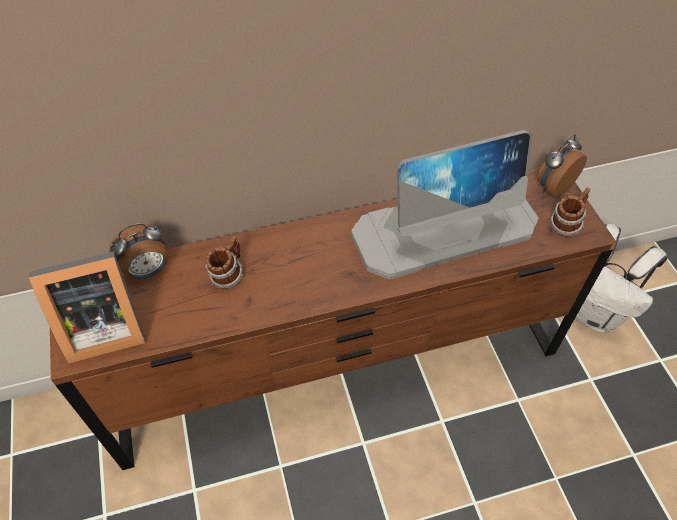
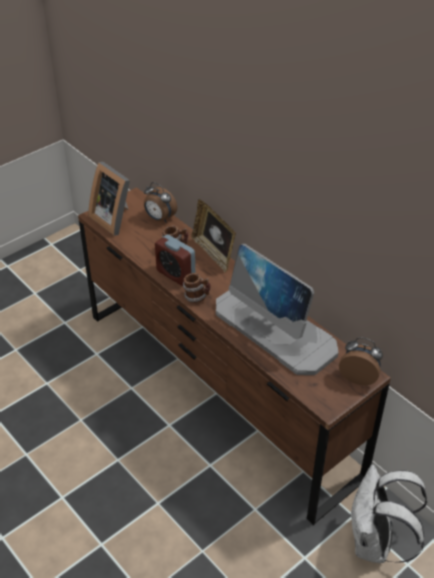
camera: 65 degrees right, 10 degrees down
(267, 236) = (214, 253): none -> picture frame
(283, 295) = (175, 274): none -> alarm clock
(565, 225) = (325, 391): mug -> mug (197, 297)

